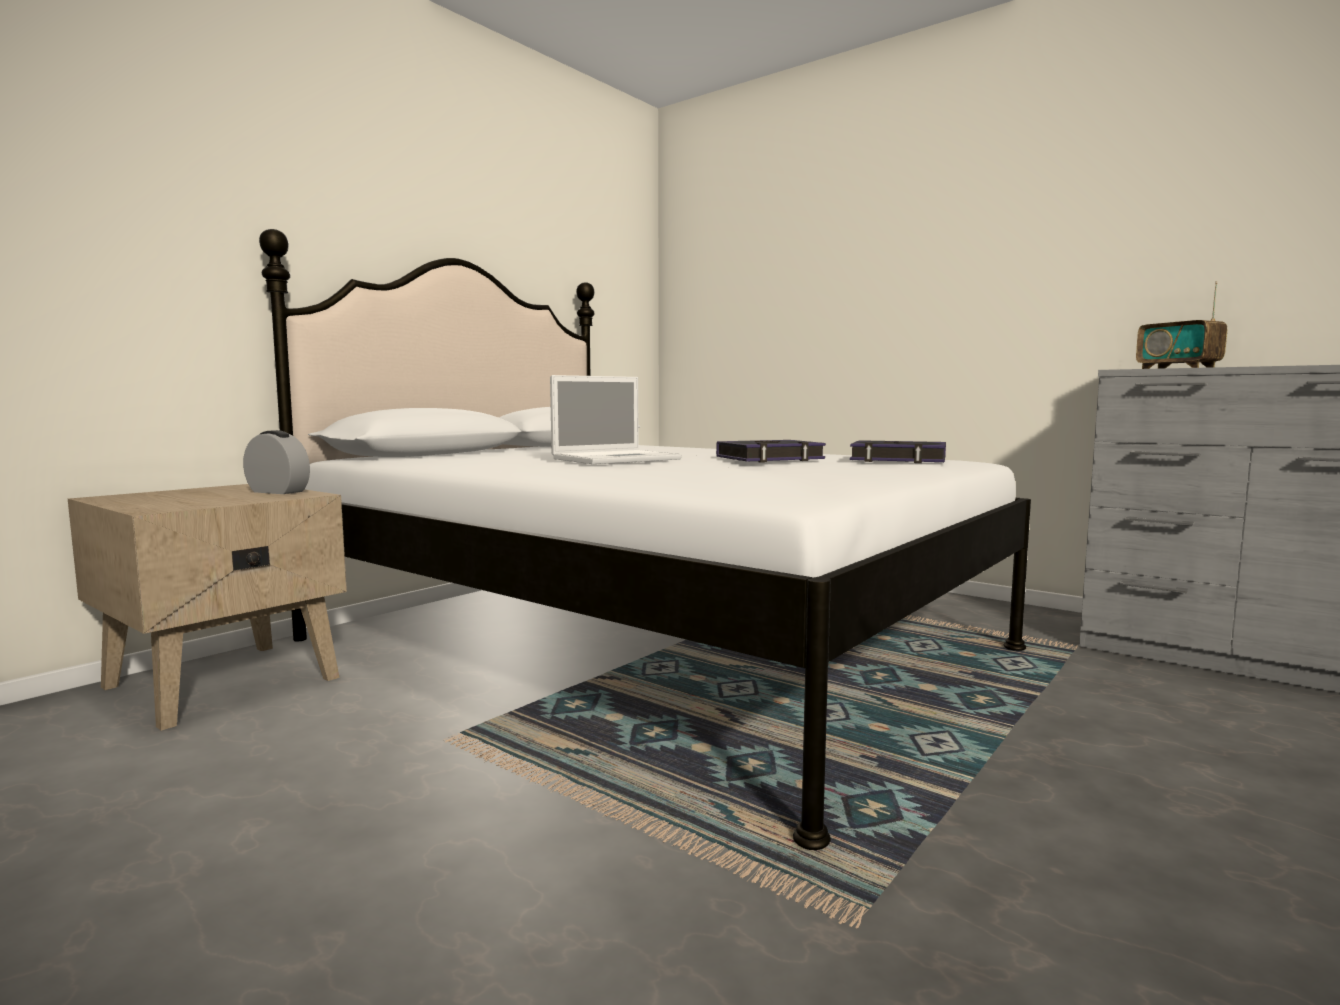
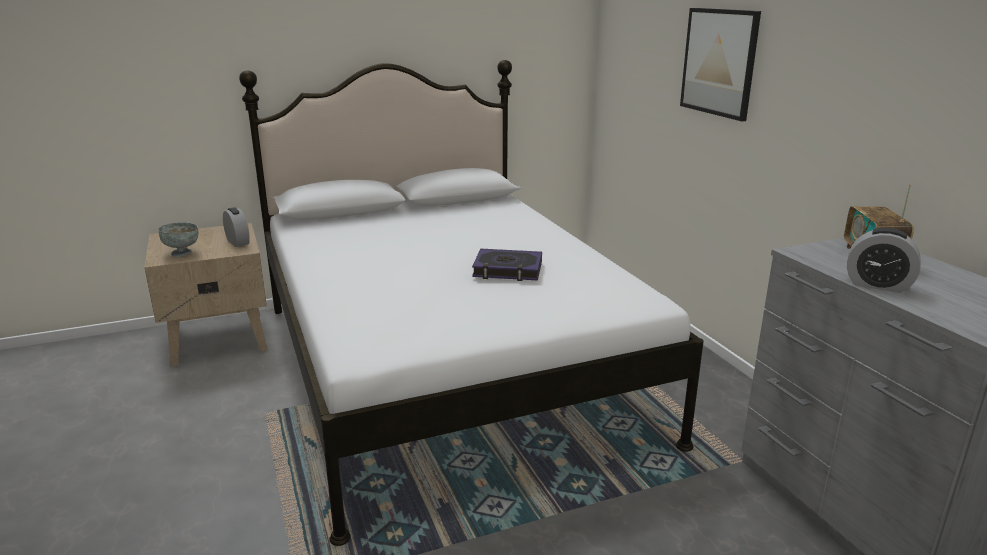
camera: 30 degrees right, 15 degrees up
(188, 503) = (182, 253): none -> grey bowl
(618, 459) = (408, 254): laptop -> none
(865, 260) = (719, 62): none -> picture
(898, 459) = (592, 291): book -> none
(1248, 366) = (877, 285): none -> alarm clock

